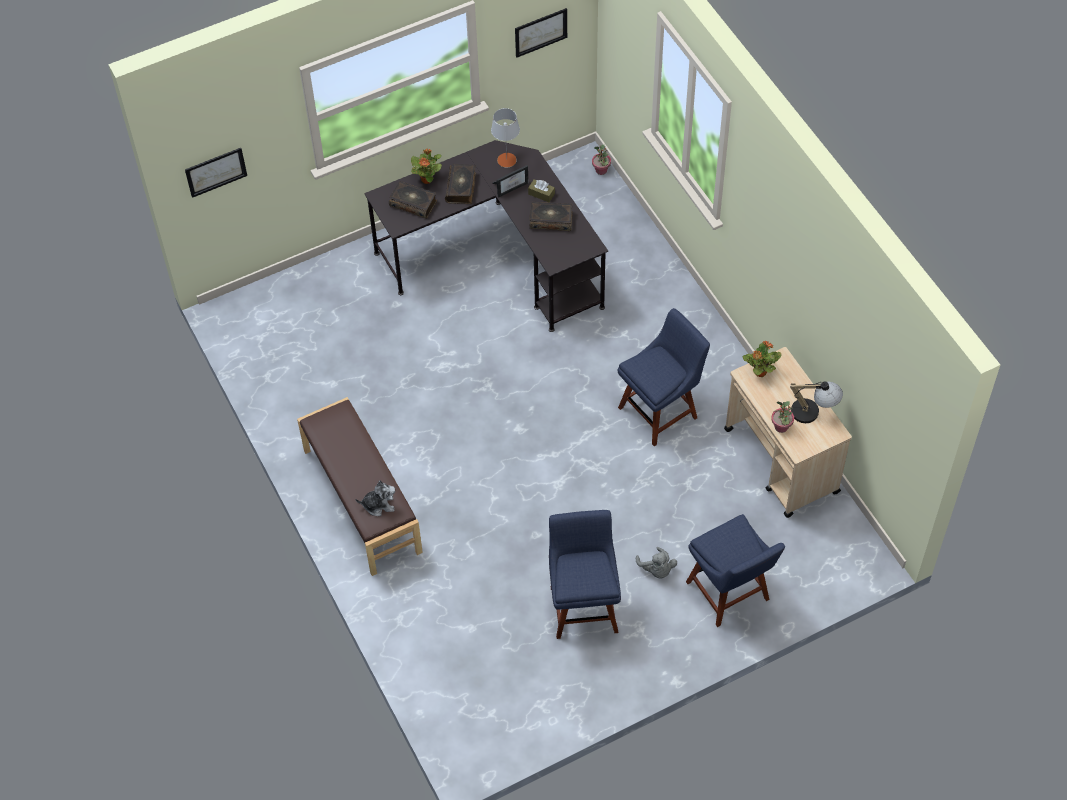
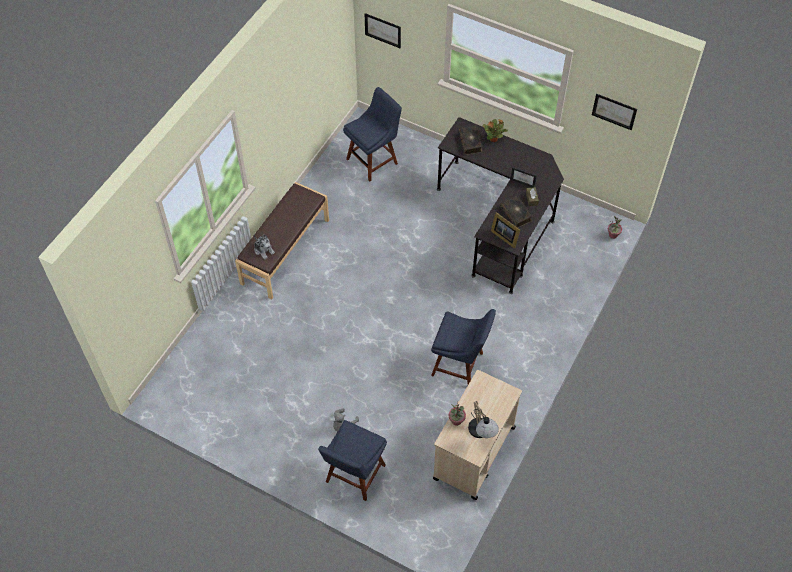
camera: 55 degrees right, 0 degrees up
(461, 187) = (502, 158): book -> none
(506, 160) = (541, 168): grey table lamp -> none
(572, 248) = (504, 236): none -> picture frame
(583, 605) = (292, 400): blue chair -> blue chair (374, 160)
(760, 372) = (489, 386): potted plant -> none

